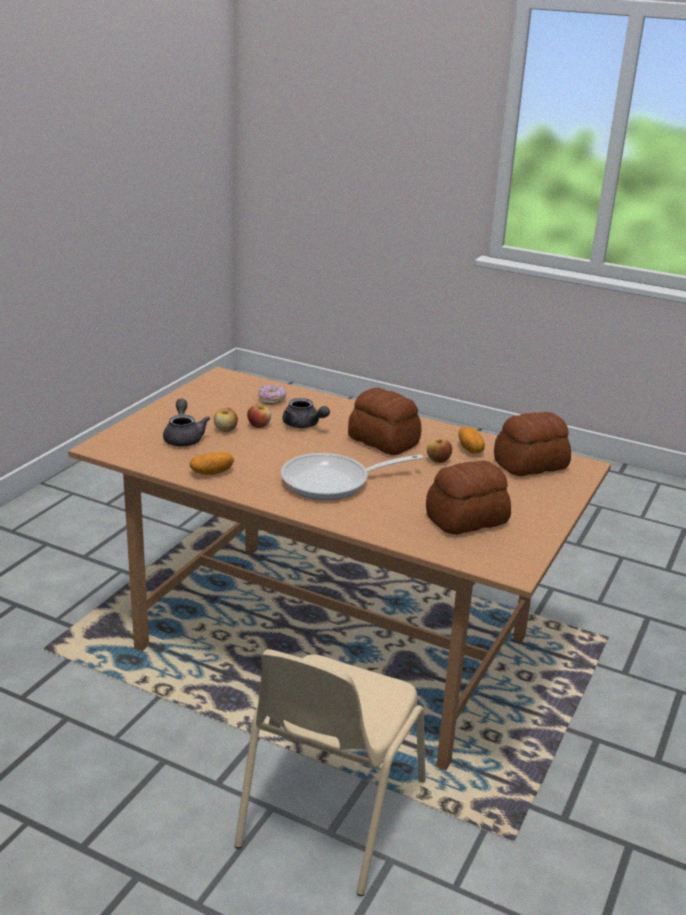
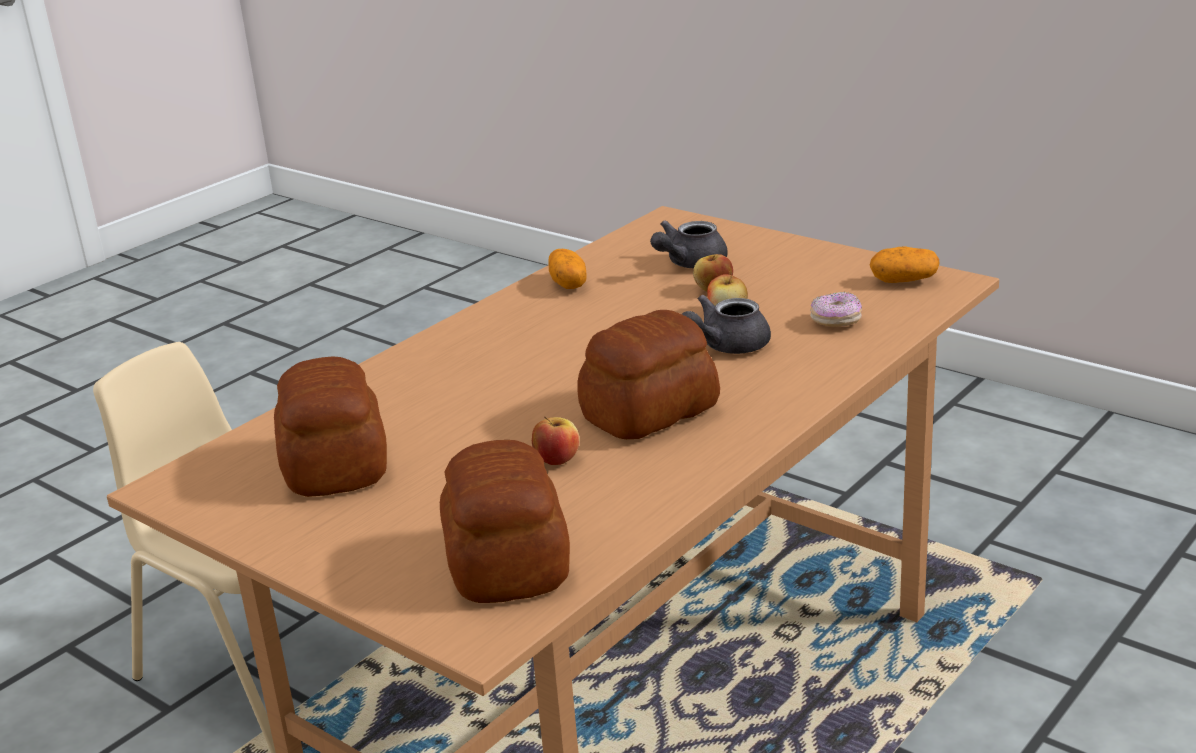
camera: 105 degrees right, 0 degrees up
(184, 437) = (689, 263): grey teapot -> grey teapot turned 135 degrees clockwise
(333, 482) = (509, 364): frying pan -> none
(470, 449) = (596, 499): potato -> potato (904, 281)

